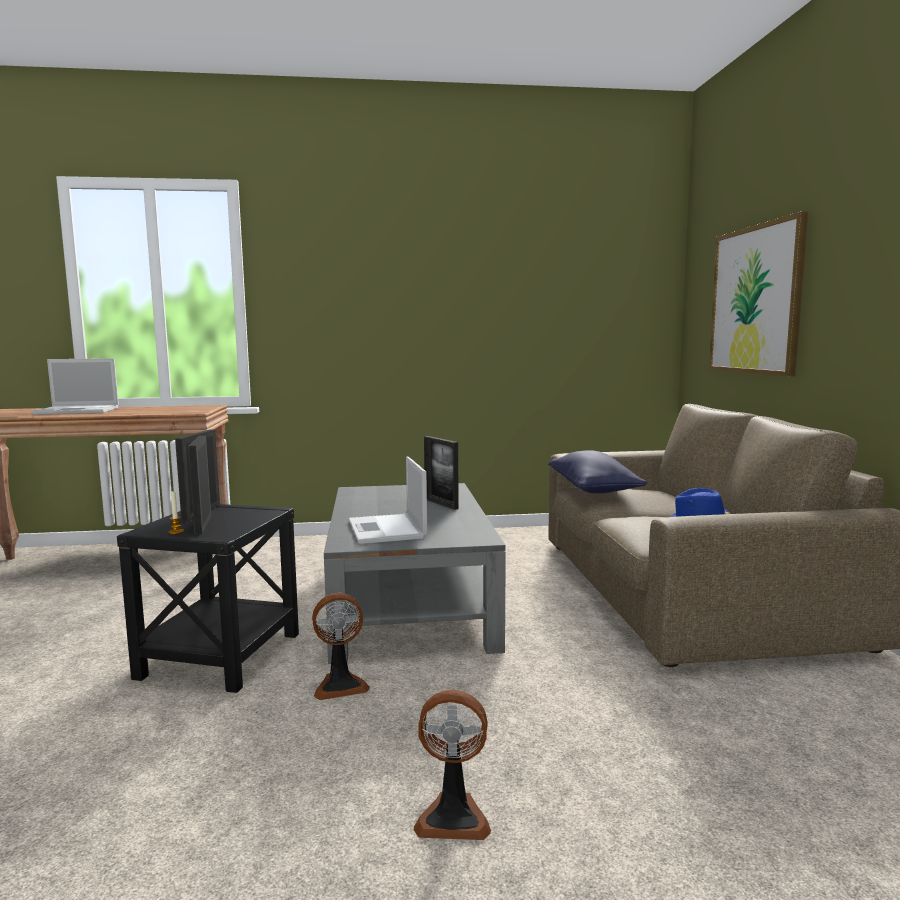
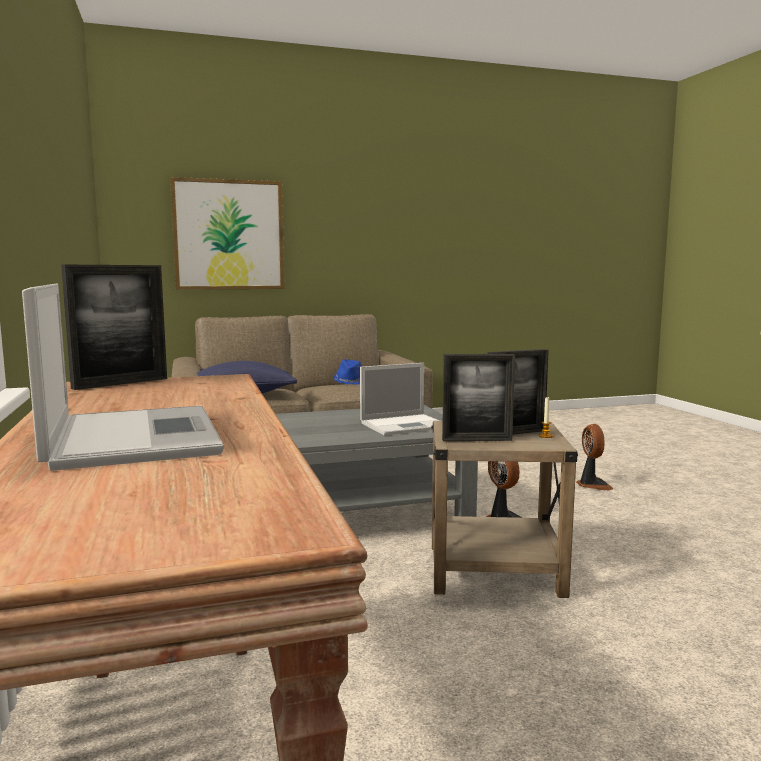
camera: 100 degrees left, 0 degrees up
(220, 657) = (495, 570): black side table -> beige side table
(441, 504) = (309, 418): picture frame -> picture frame (121, 383)

